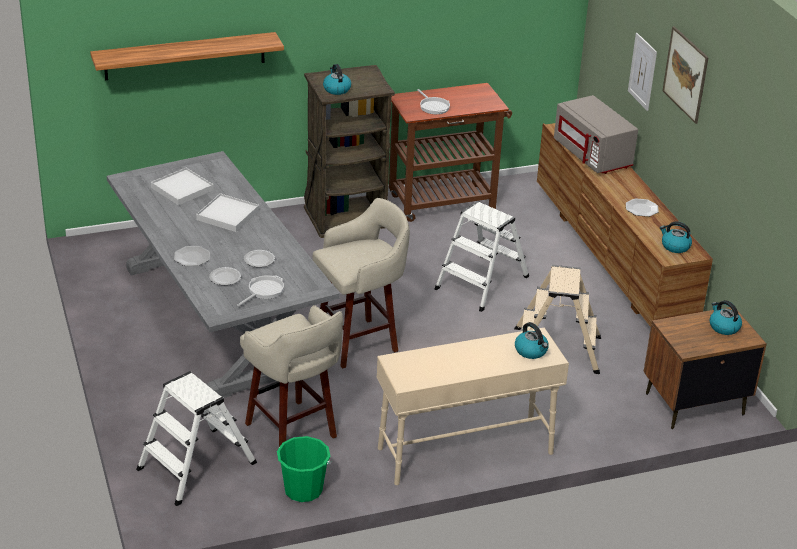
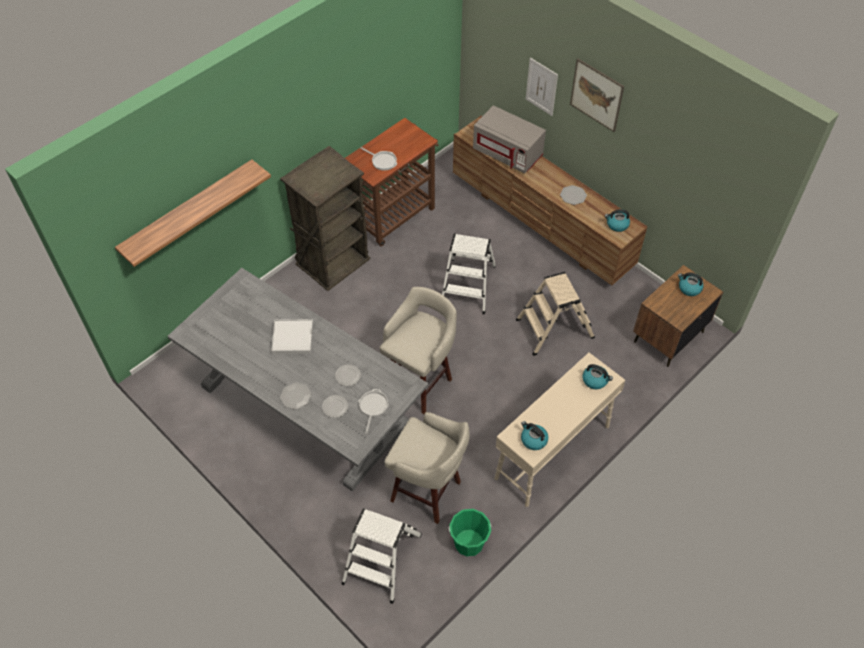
camera: 25 degrees left, 20 degrees up
(182, 189) = (238, 324): white tray -> none
(336, 89) = (317, 187): kettle -> kettle (533, 440)

